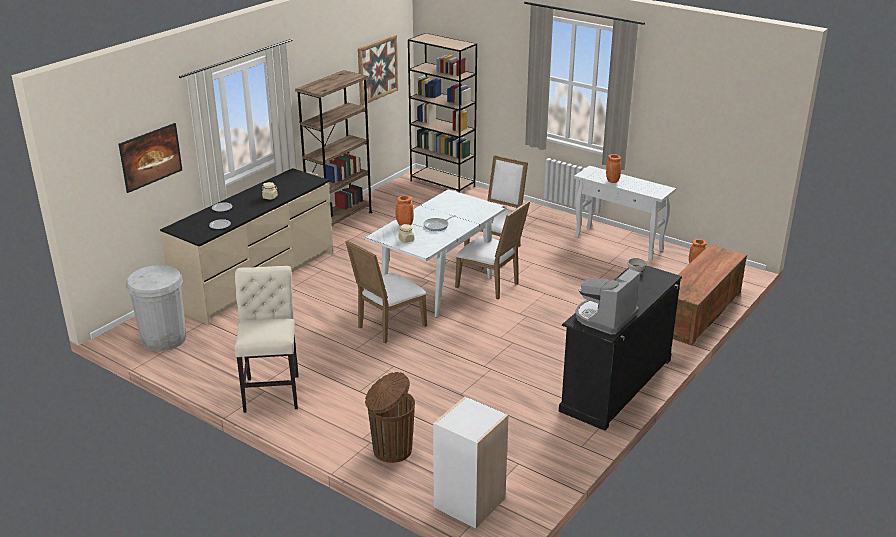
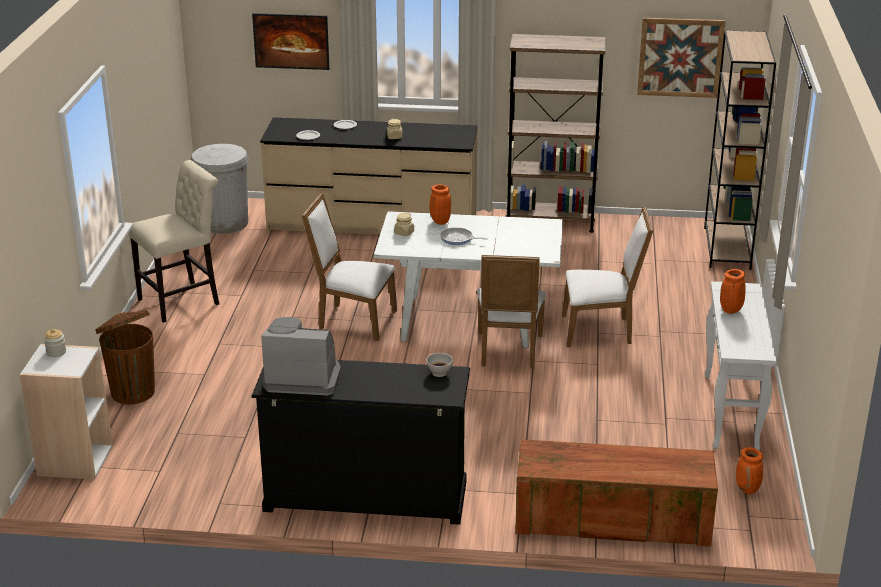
camera: 60 degrees right, 0 degrees up
(456, 417) = (56, 352): none -> jar

